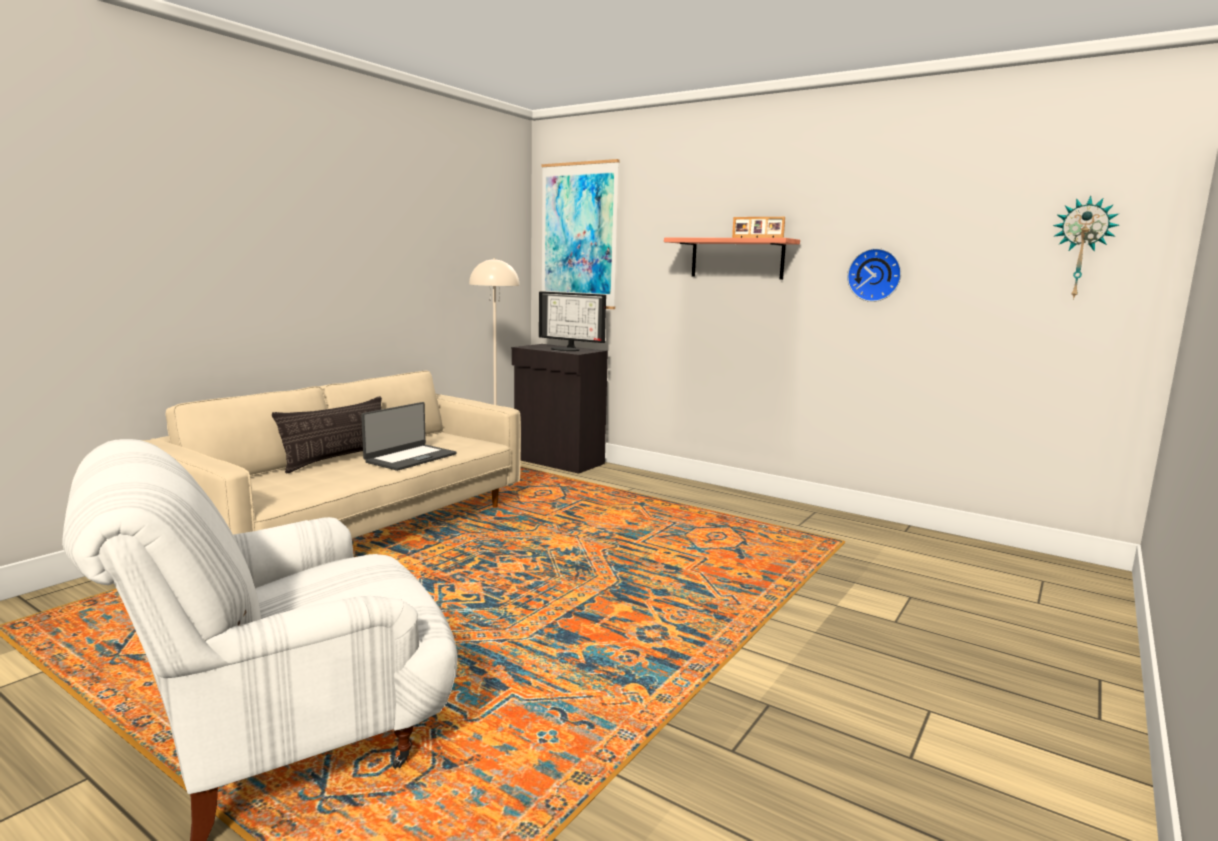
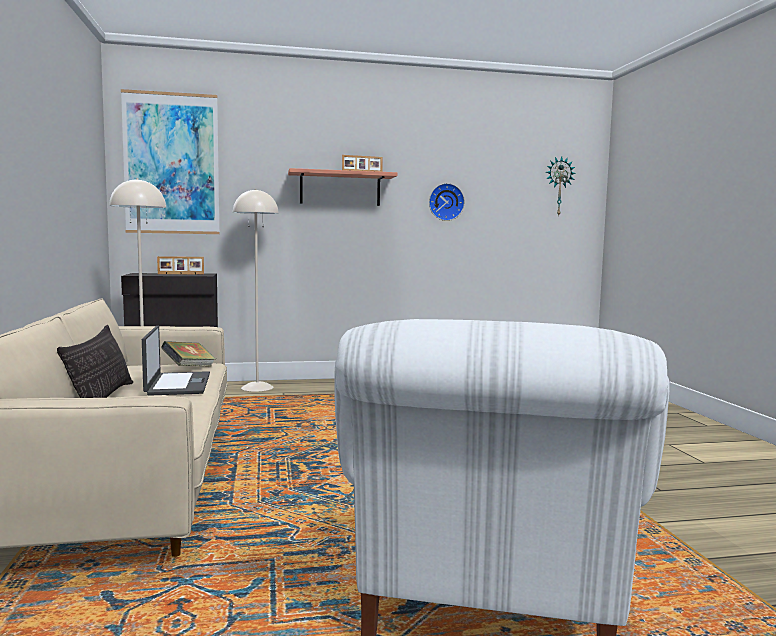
camera: 45 degrees left, 5 degrees down
(464, 445) = (189, 368): none -> book
(567, 349) = (181, 274): monitor -> picture frame
(624, 477) = (257, 387): none -> beige floor lamp

